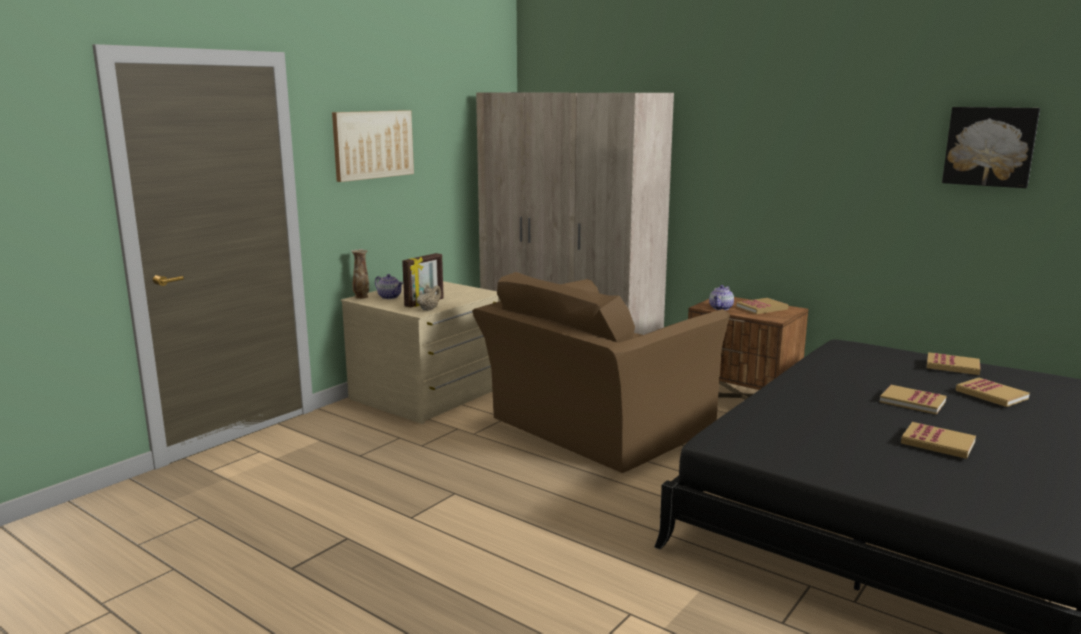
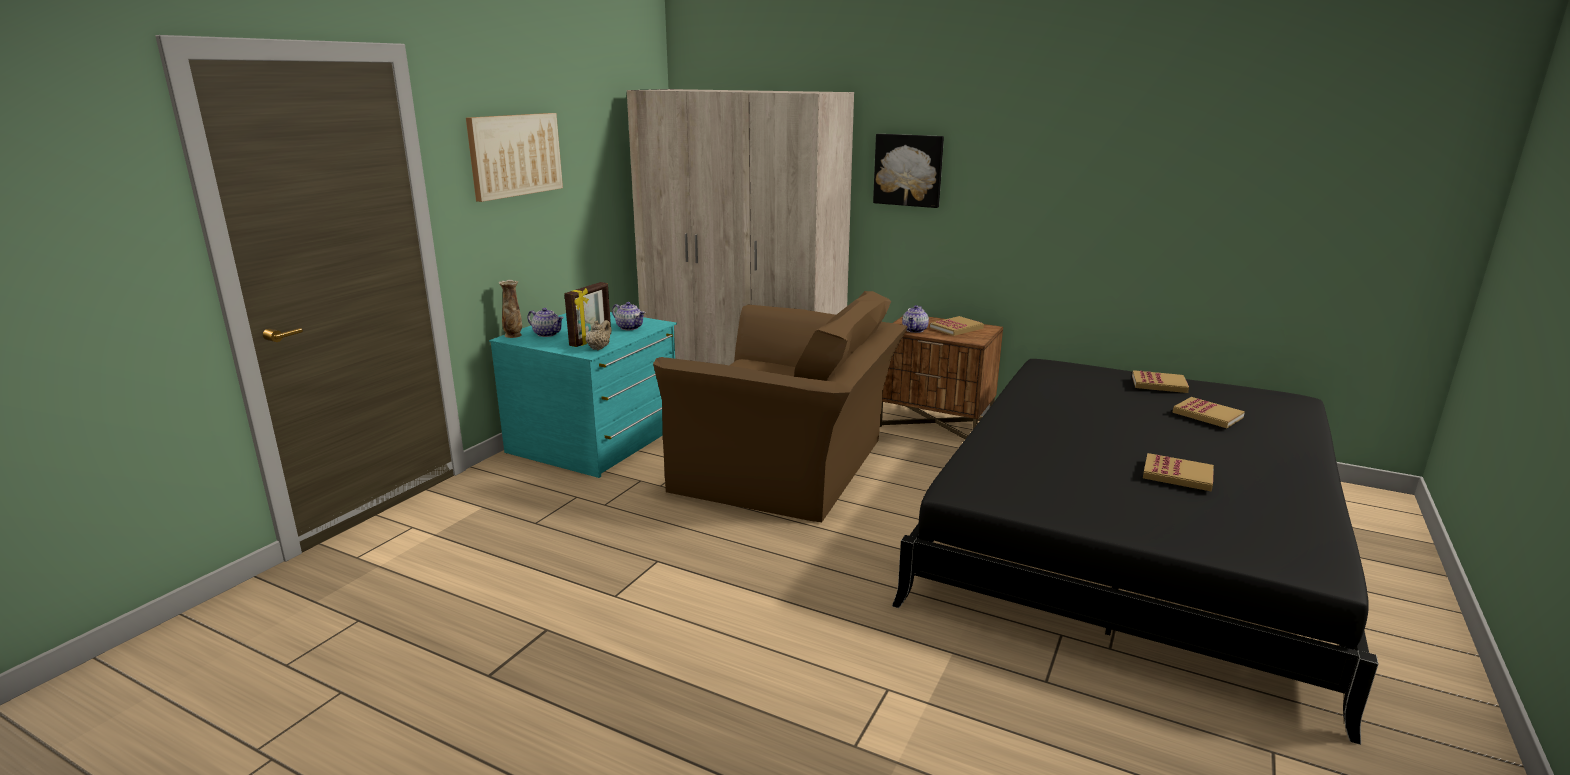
camera: 10 degrees left, 5 degrees up
(428, 394) = (596, 440): beige dresser -> turquoise dresser
(461, 295) = (630, 327): none -> teapot
(594, 427) = (791, 468): brown armchair -> brown armchair turned 105 degrees counterclockwise
(912, 402) = (1136, 428): book -> none
(990, 146) = (1195, 154): picture -> picture (908, 170)

